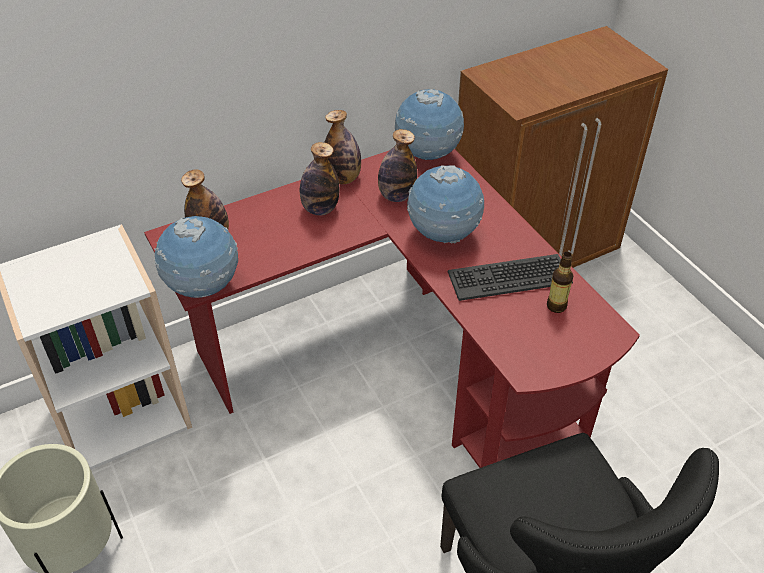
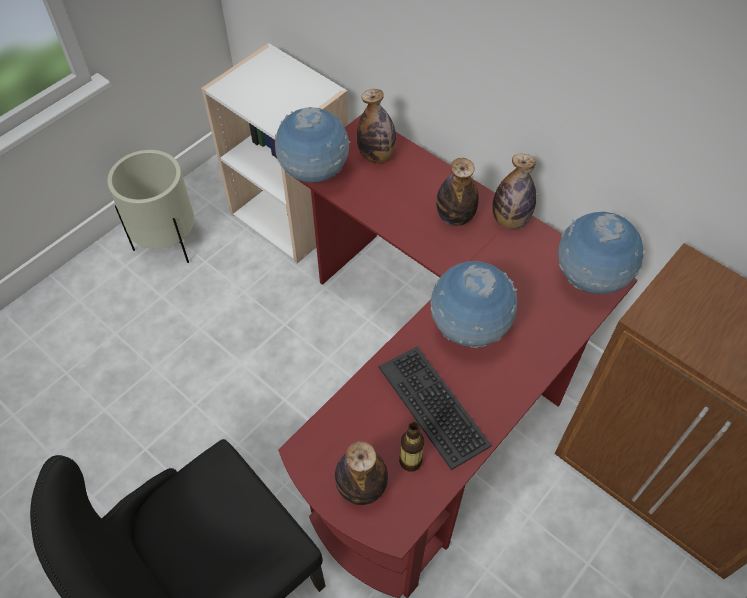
camera: 70 degrees right, 10 degrees up
(396, 196) = (508, 271): bottle -> bottle (361, 487)

